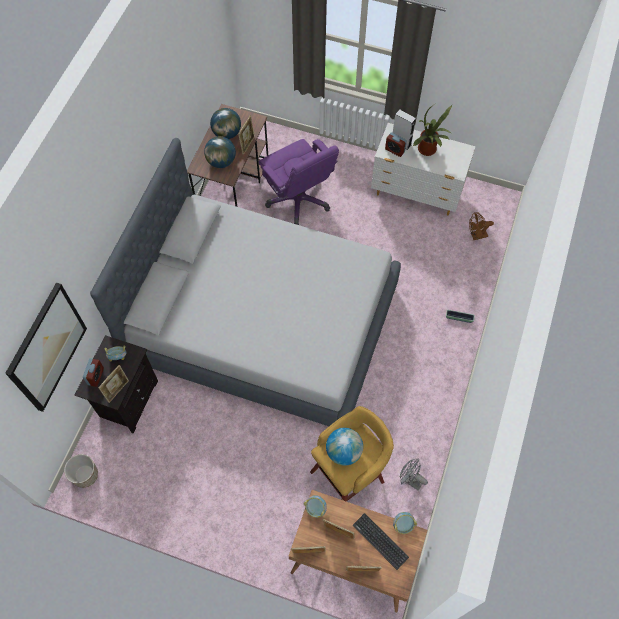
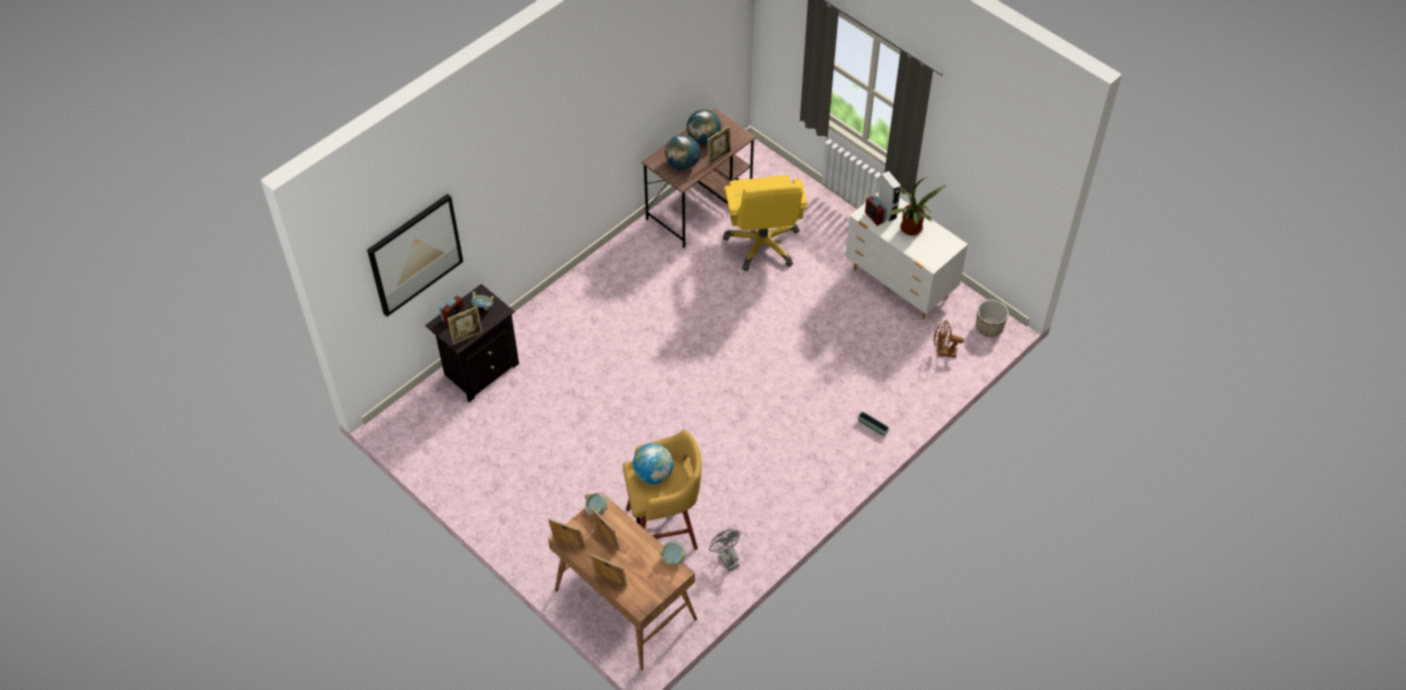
camera: 25 degrees right, 10 degrees down
(85, 475) = (403, 421): planter -> planter (989, 327)
(263, 323) = (656, 350): grey bed -> none
(298, 200) = (763, 244): purple office chair -> yellow office chair
(380, 541) = (642, 563): keyboard -> none

